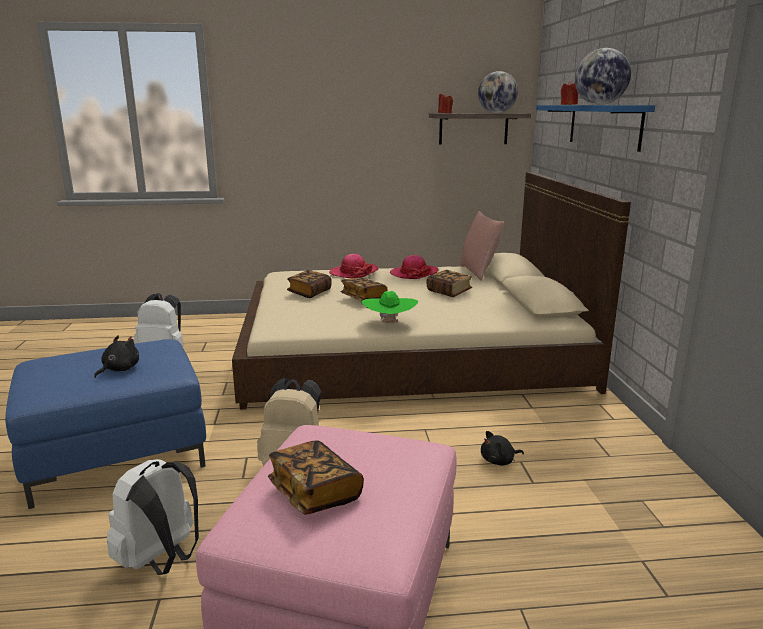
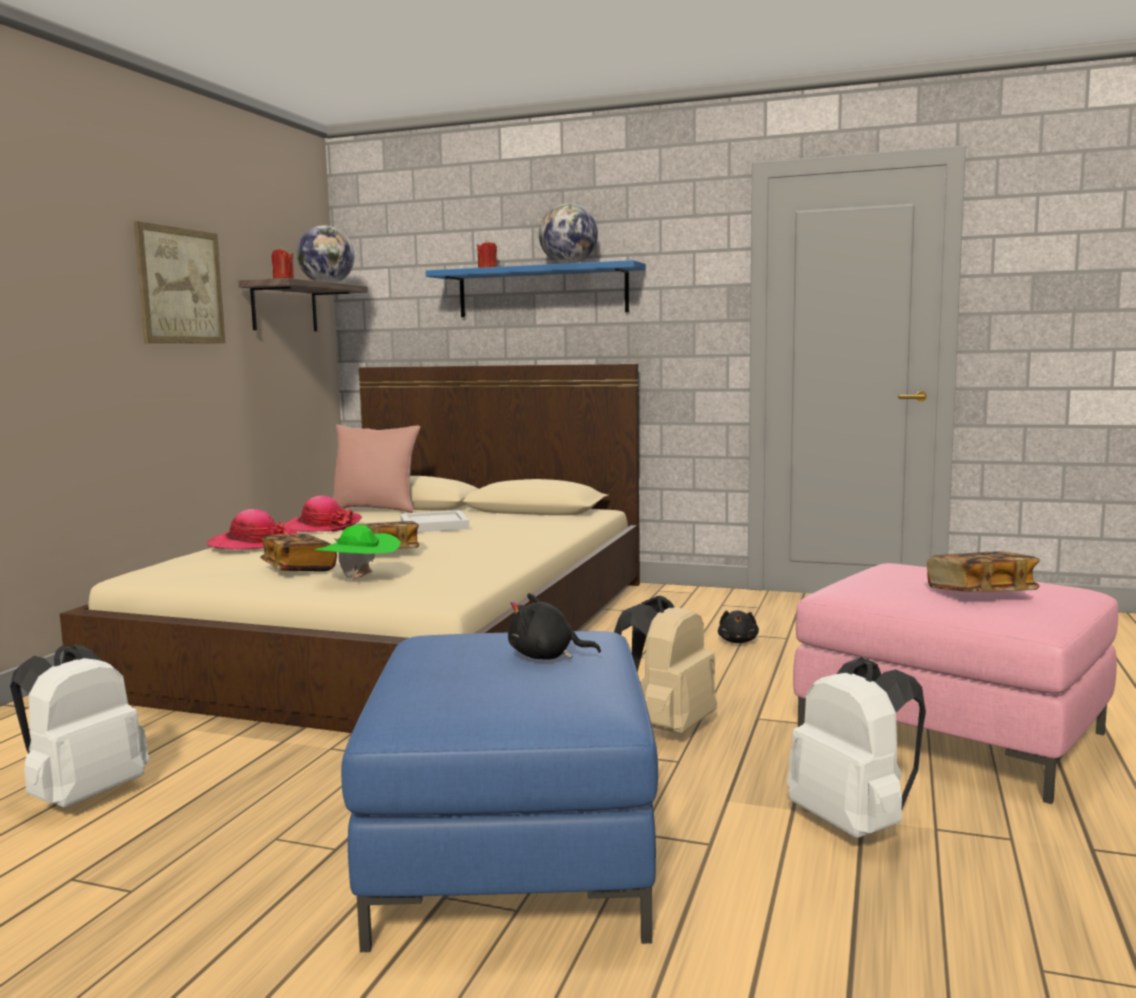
camera: 65 degrees left, 10 degrees down
(119, 369) = (546, 657): black plush toy -> black plush toy turned 45 degrees counterclockwise
(377, 120) = (180, 286): none -> picture
(389, 324) = (511, 553): green hat -> green hat (360, 579)
(449, 292) = (433, 525): book -> white tray

